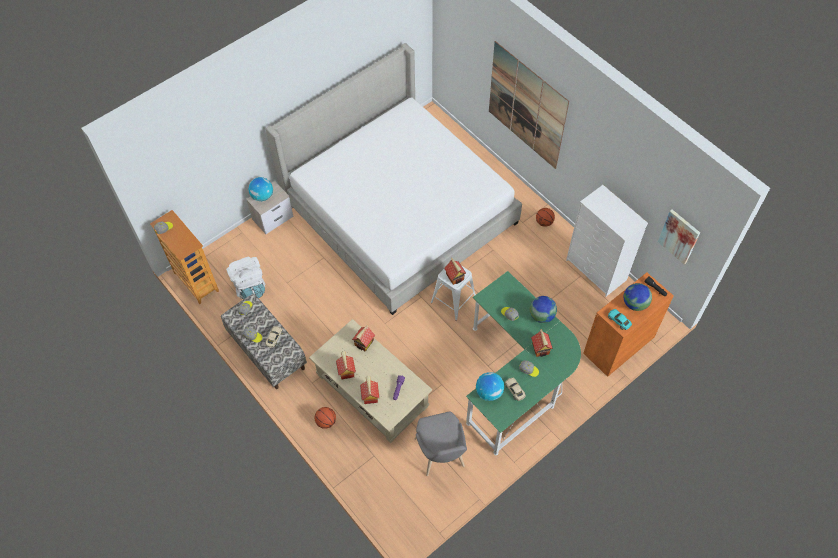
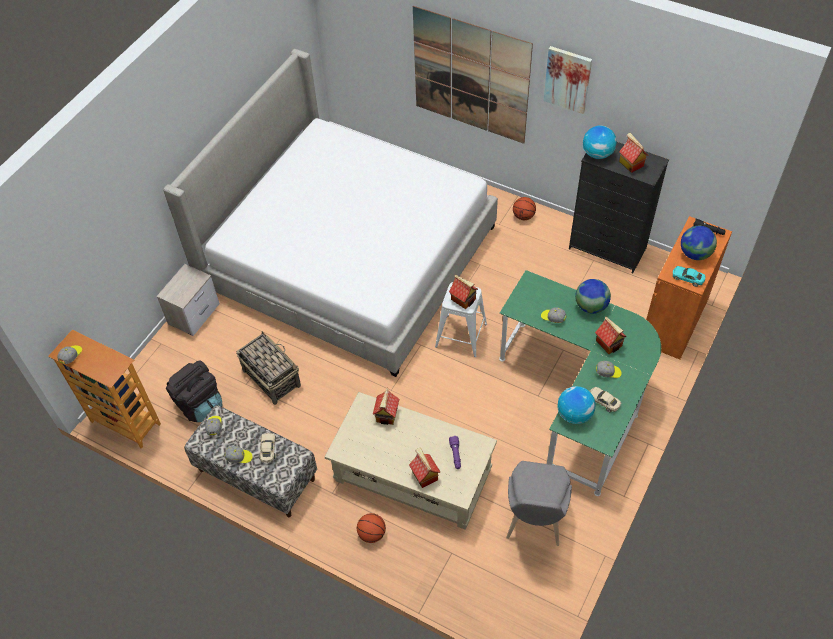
camera: 20 degrees left, 5 degrees down
(250, 287) = (199, 405): white backpack -> black backpack
(262, 196) = (176, 286): globe -> globe (597, 154)
(306, 284) = (271, 377): none -> basket
(346, 371) = (380, 456): toy house -> toy house (630, 163)
(441, 456) = (534, 521): grey chair -> grey chair turned 45 degrees clockwise
(596, 270) = (608, 249): white dresser -> black dresser
(679, 236) = (714, 160): picture -> picture (567, 79)

